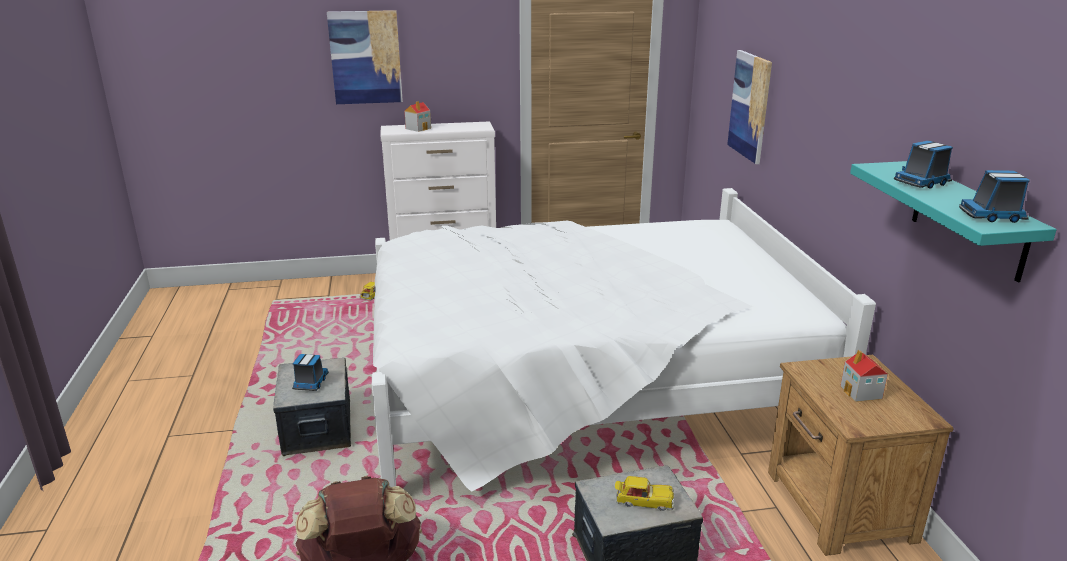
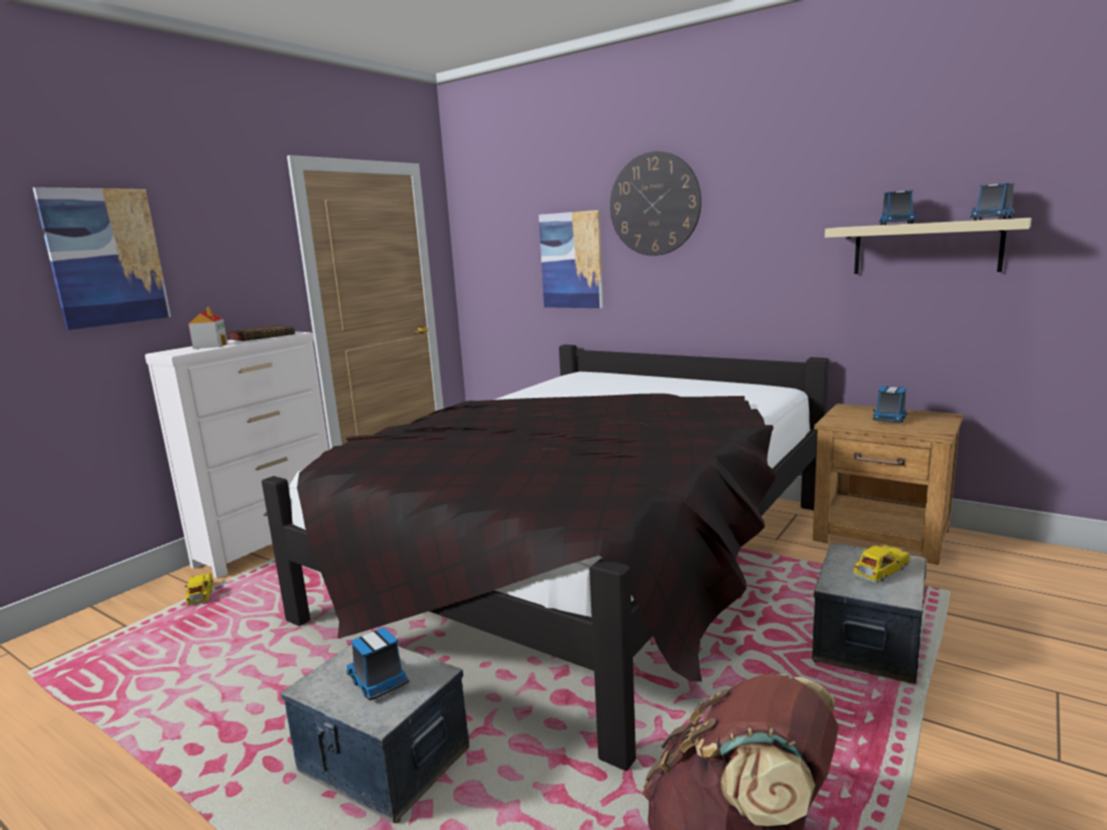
camera: 45 degrees left, 10 degrees down
(461, 126) = (263, 337): none -> book
(583, 387) = (587, 559): white bed -> black bed
(803, 72) = (654, 204): none -> wall clock
(861, 392) = (889, 419): toy house -> toy truck
(968, 220) = (926, 248): turquoise shelf -> beige shelf

